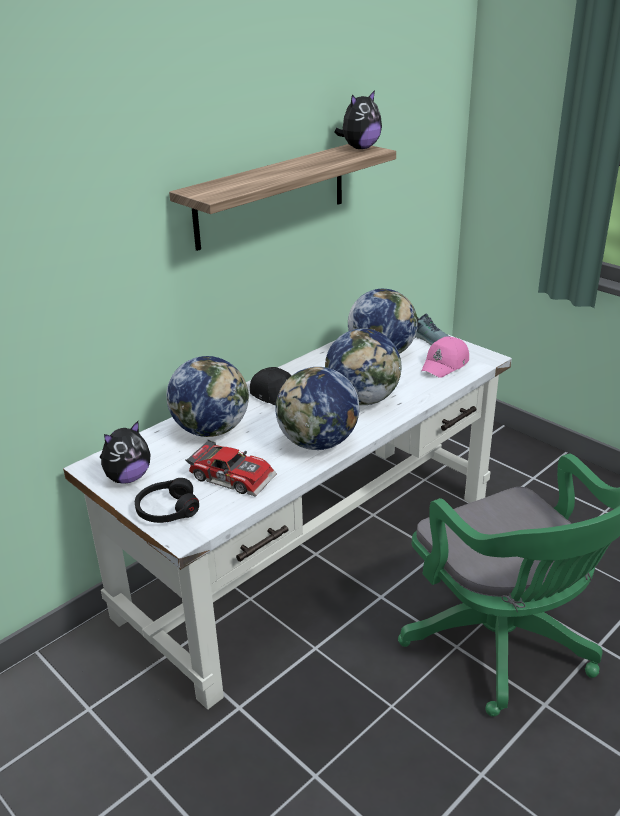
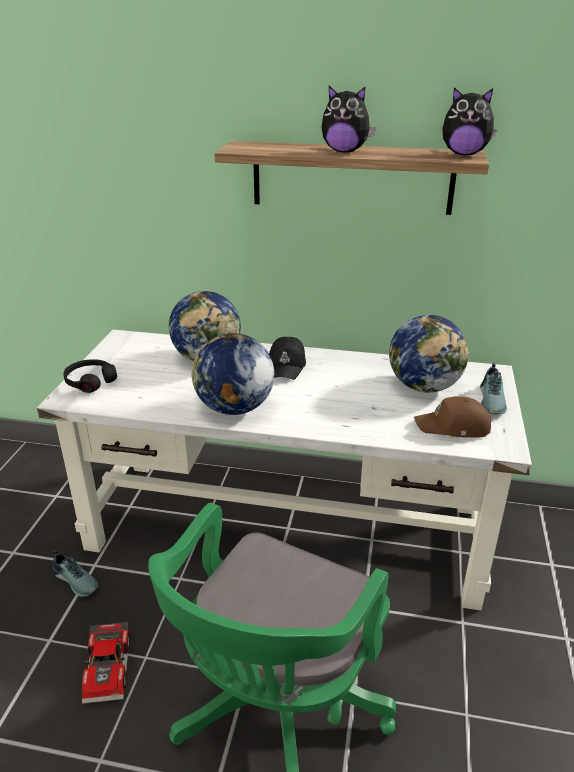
camera: 55 degrees right, 0 degrees up
(128, 478) = (118, 353): plush toy -> plush toy (345, 151)
(233, 475) = (153, 389): toy car -> toy car (110, 668)
(248, 728) = (76, 579): none -> shoe
(363, 399) = (329, 405): globe -> none
(445, 365) = (453, 427): pink cap -> brown cap

